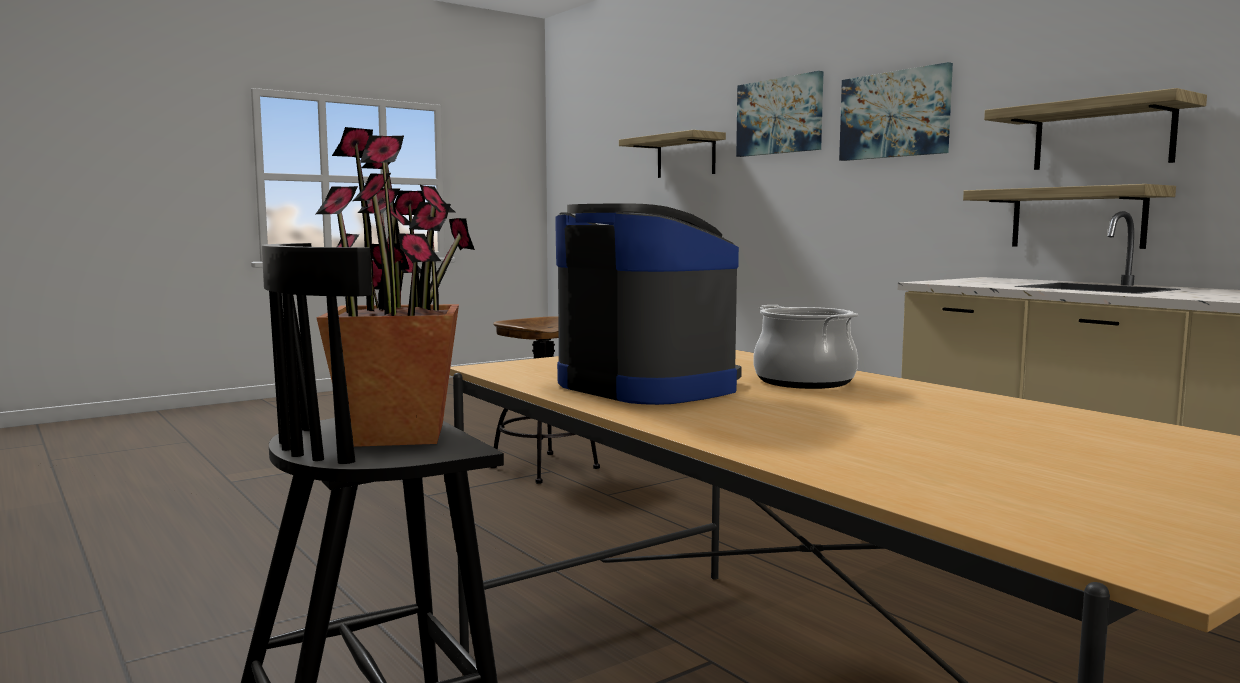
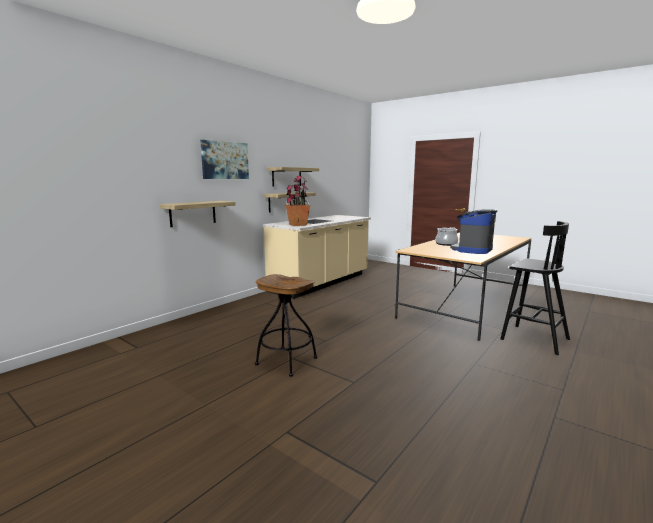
camera: 105 degrees left, 5 degrees up
(399, 434) = (532, 263): potted plant -> potted plant (297, 225)
(686, 156) = (70, 167): shelf -> shelf (193, 213)
(779, 116) = (160, 150): picture -> none

